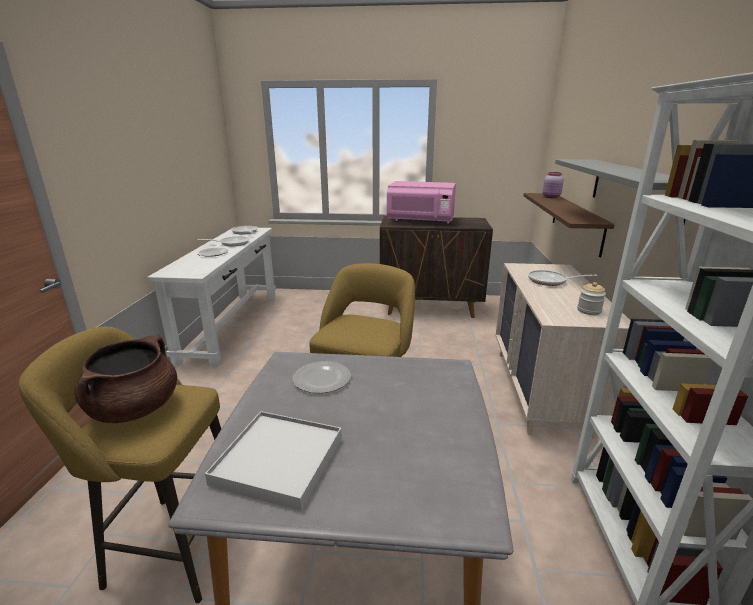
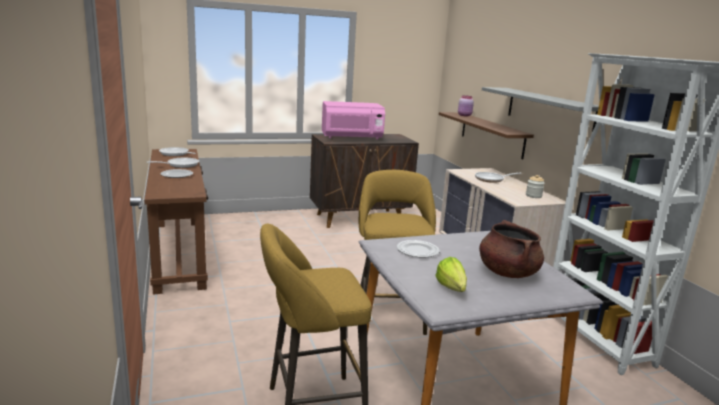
camera: 25 degrees left, 5 degrees down
(135, 408) = (314, 283): brown cooking pot -> brown cooking pot (507, 272)
(232, 325) = (179, 252): white console table -> brown console table
(279, 460) = (452, 290): white tray -> lettuce

